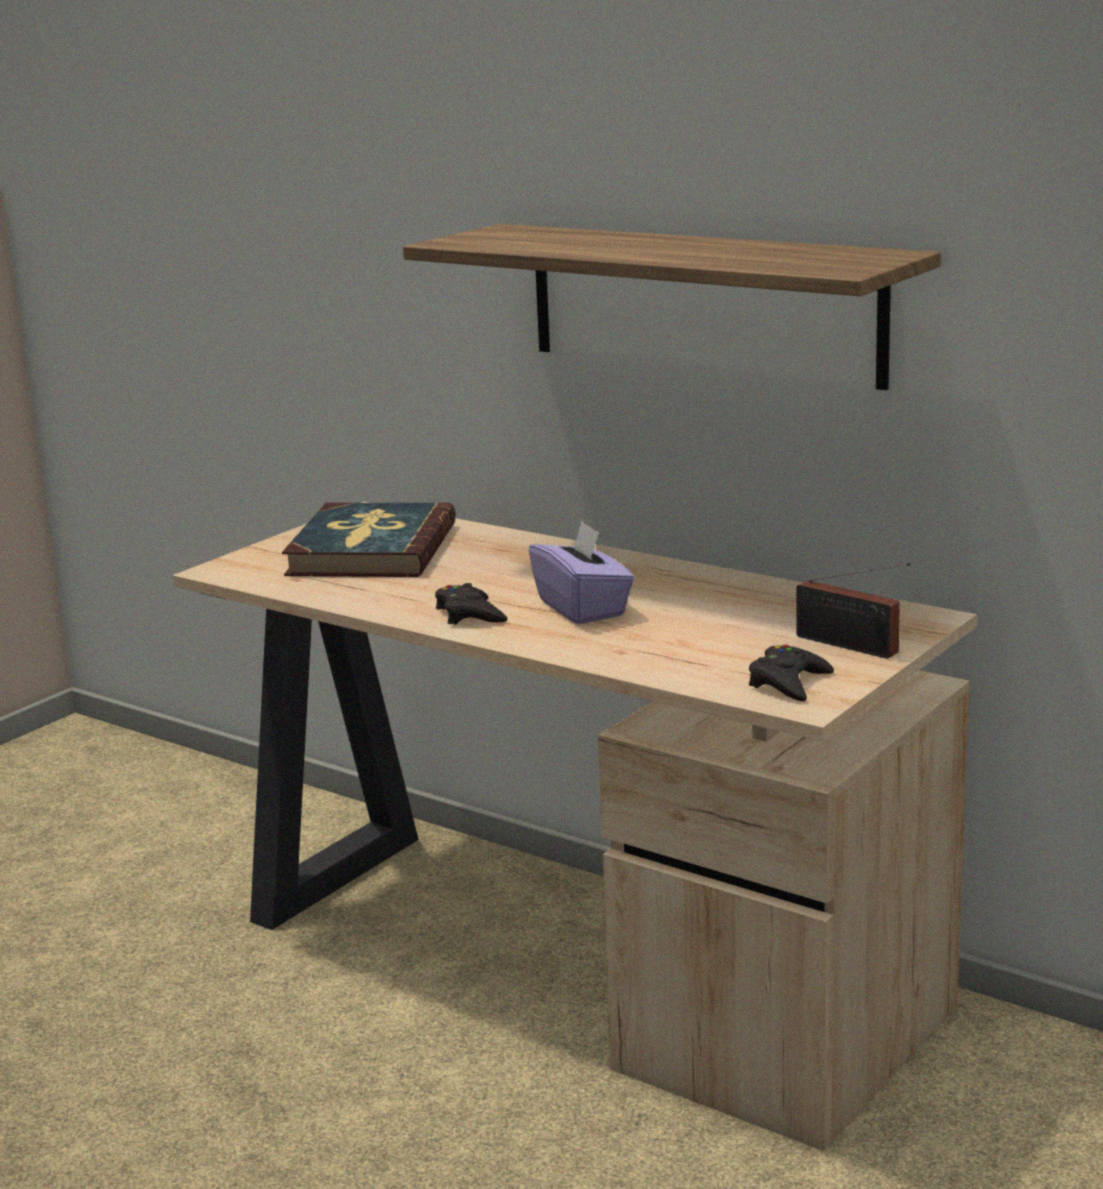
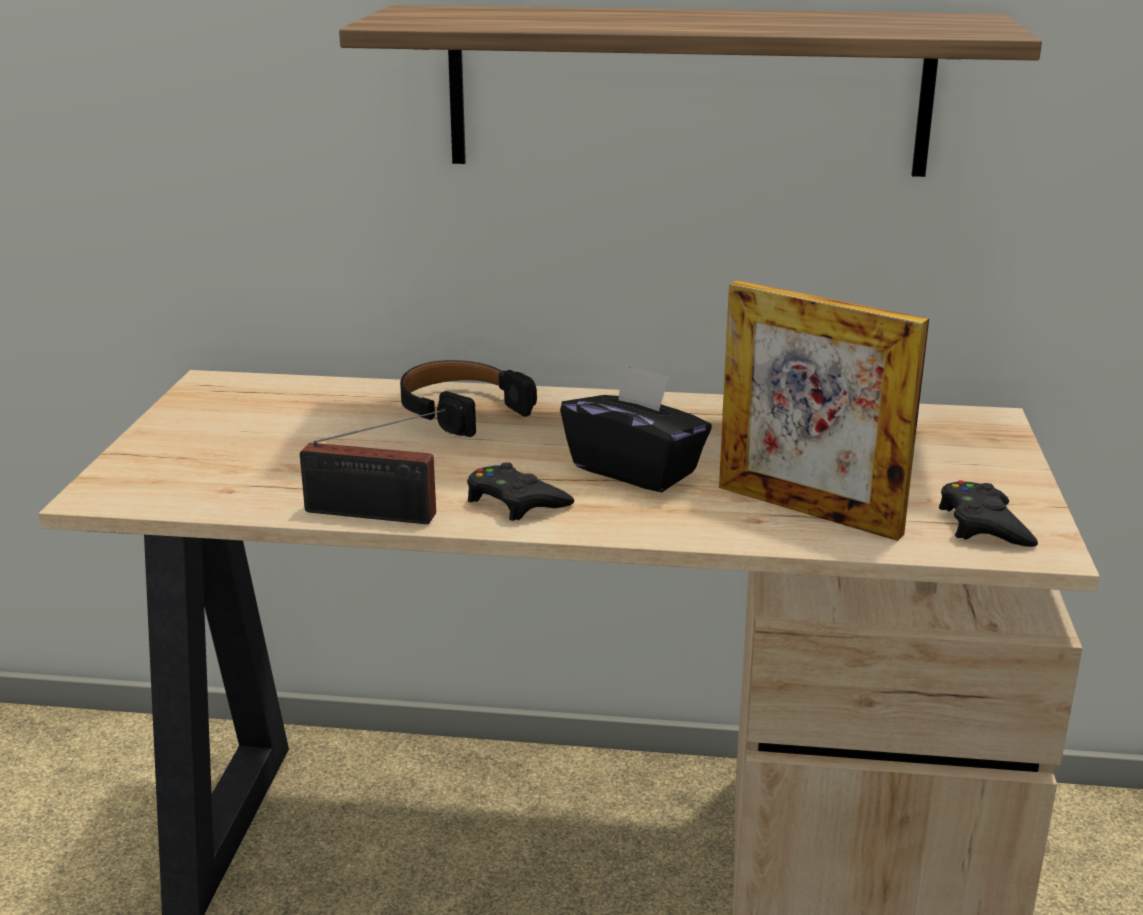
camera: 30 degrees left, 5 degrees up
(371, 549) = (279, 433): book -> none
(515, 552) = (461, 410): none -> black headphones
(583, 608) = (635, 470): purple tissue box -> black tissue box
(669, 652) = (808, 510): none -> picture frame
(851, 646) = (974, 467): radio -> radio (377, 515)

